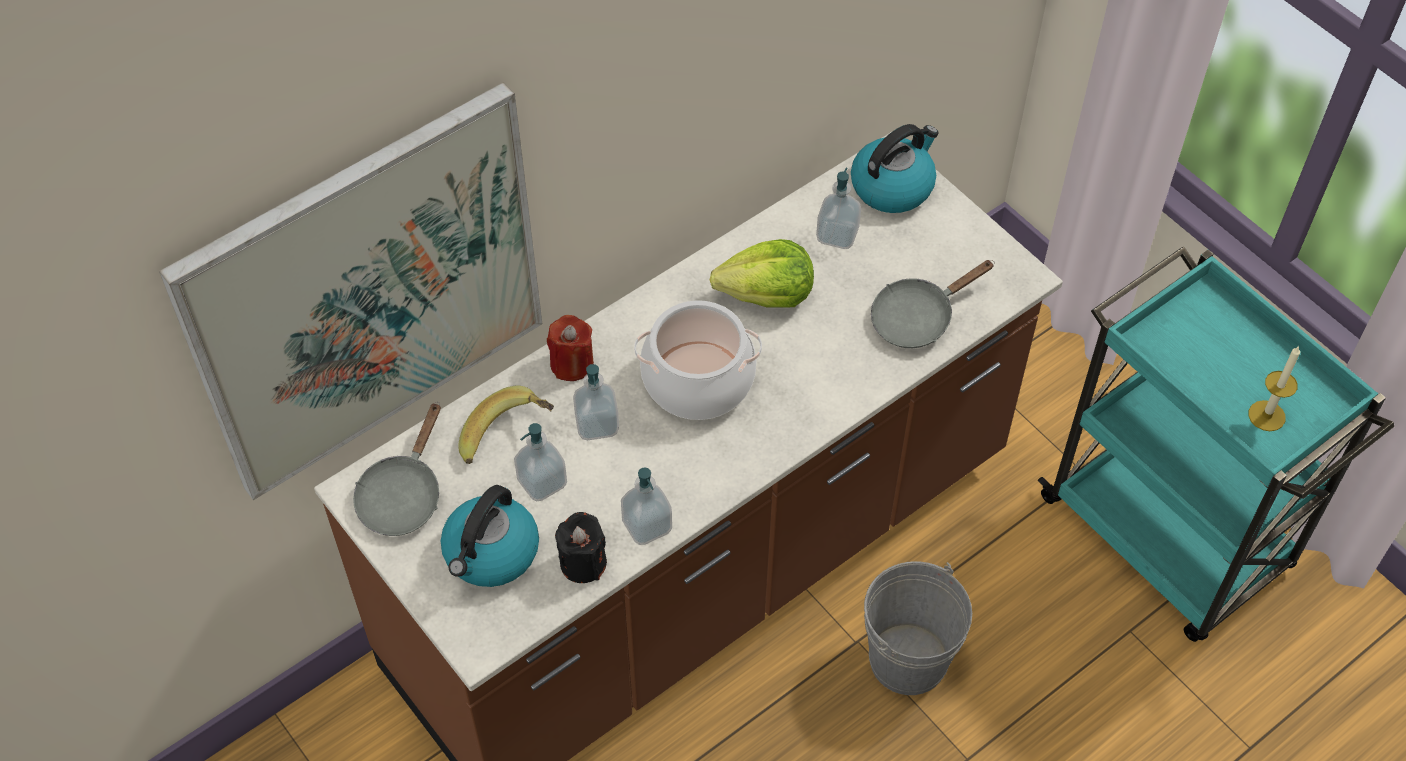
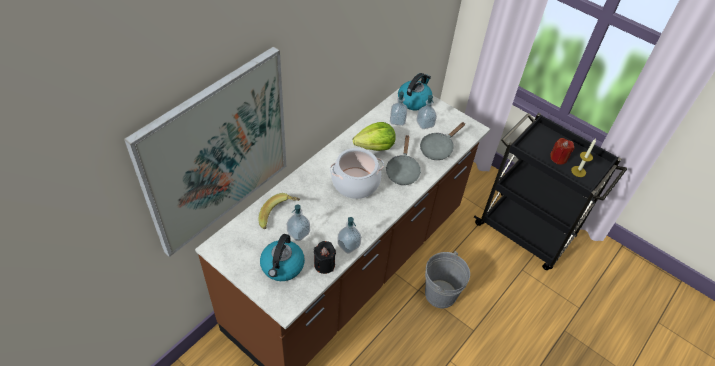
camera: 15 degrees left, 5 degrees down
(403, 495) = (237, 246): grey frying pan -> grey frying pan (402, 171)
(572, 364) = (300, 182): red candle -> red candle (558, 158)
(597, 424) = (317, 206): soap dispenser -> soap dispenser (425, 124)
(1169, 537) = (526, 232): turquoise cart -> black cart

